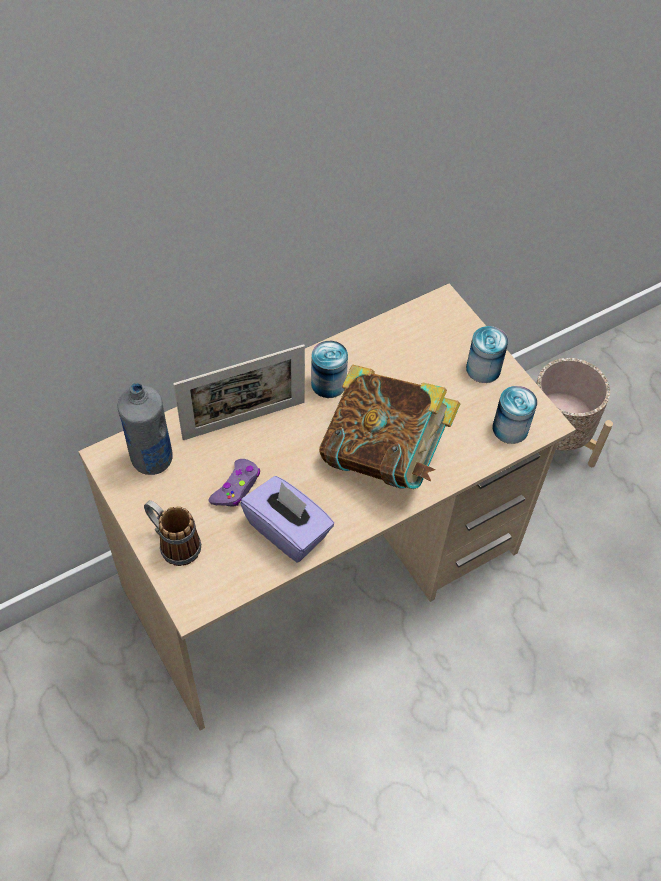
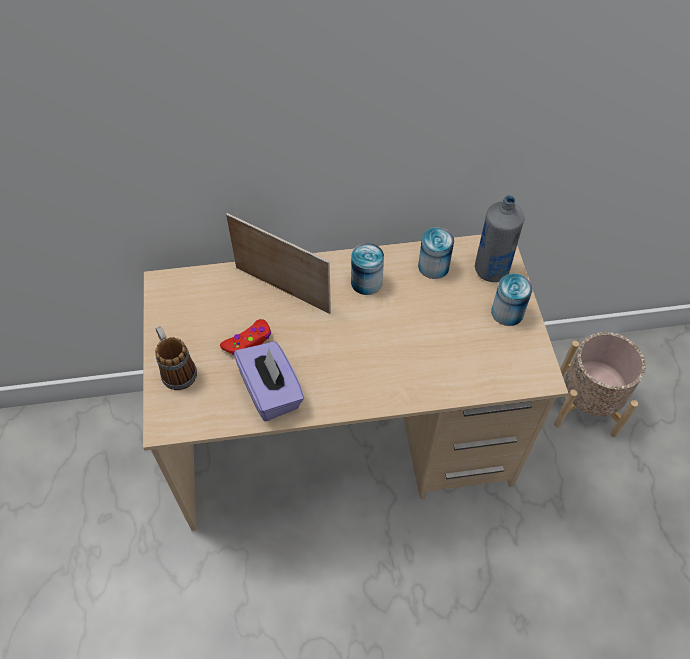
camera: 25 degrees right, 0 degrees up
(152, 460) = (194, 297): grey bottle -> grey bottle (491, 270)
(236, 487) = (248, 342): purple game controller -> red game controller
(244, 420) = (282, 289): picture frame -> picture frame turned 150 degrees counterclockwise
(385, 454) = (384, 357): book -> none
(510, 428) = (507, 372): can -> can (433, 266)

